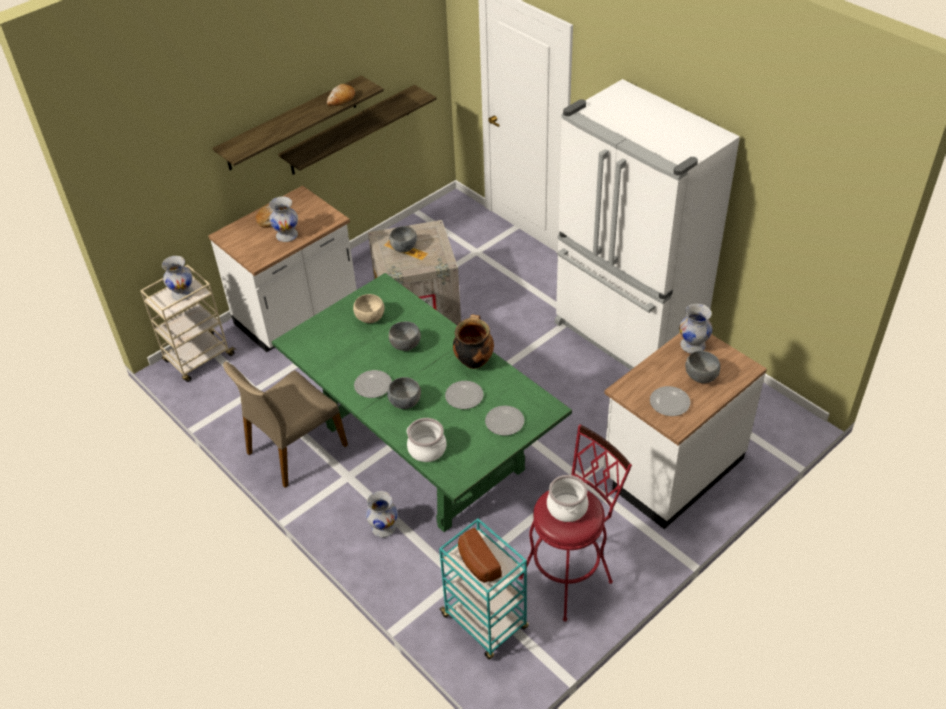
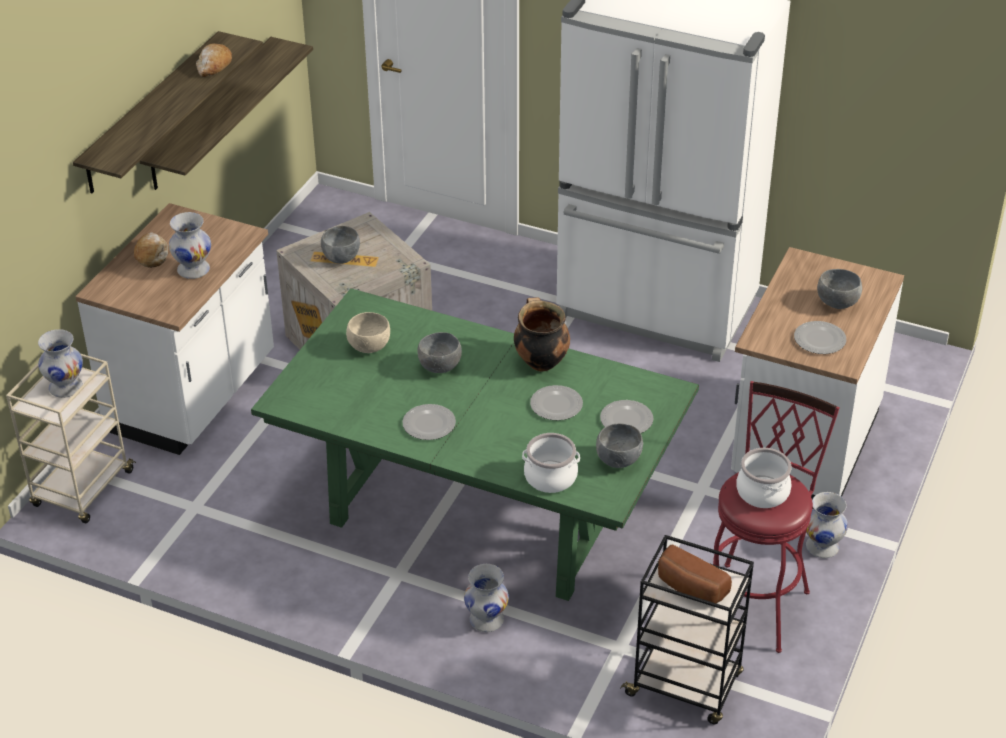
camera: 25 degrees left, 5 degrees down
(295, 449) = (302, 562): beige chair -> none
(405, 403) = (485, 433): grey bowl -> grey bowl (618, 460)
(485, 622) = (685, 685): turquoise cart -> black cart
(693, 346) = (806, 272): white vase -> white vase (823, 547)

